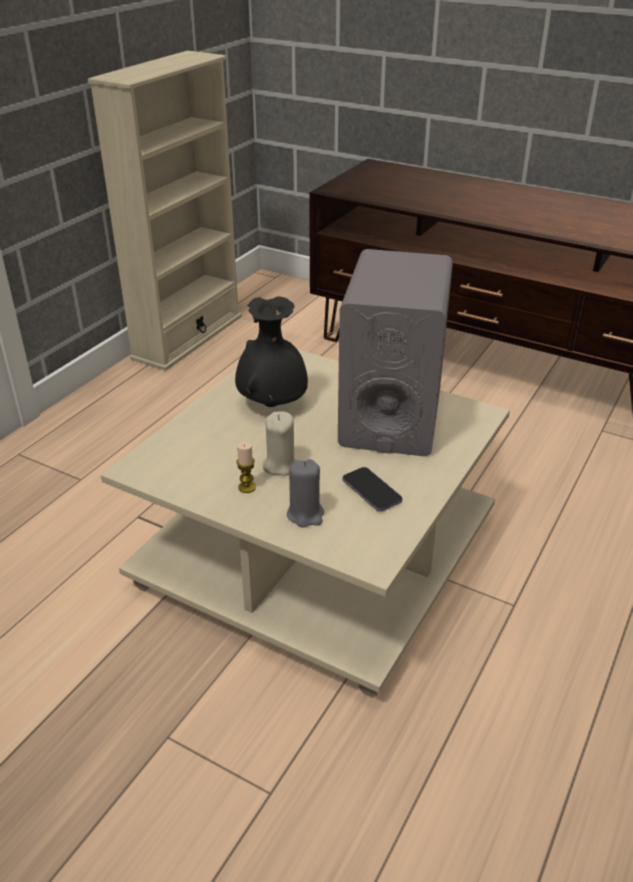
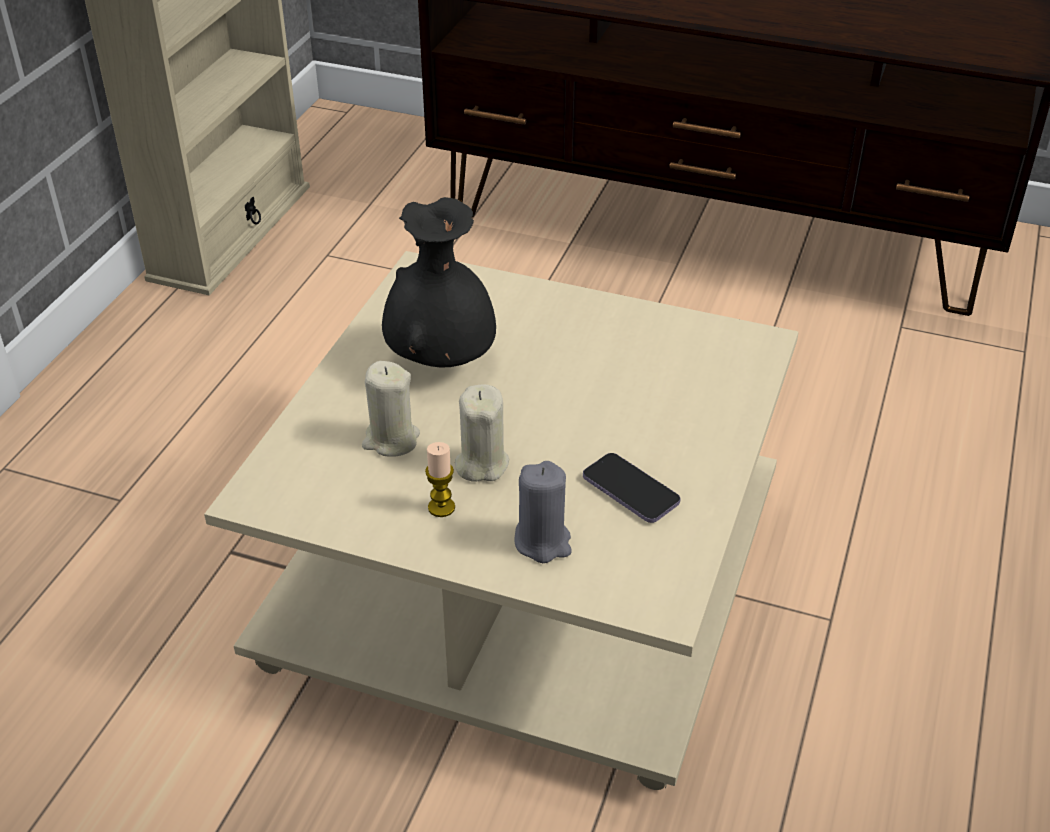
camera: 10 degrees left, 5 degrees up
(227, 445) = (391, 440): none -> beige candle
(390, 416) = (626, 362): grey speaker -> none

